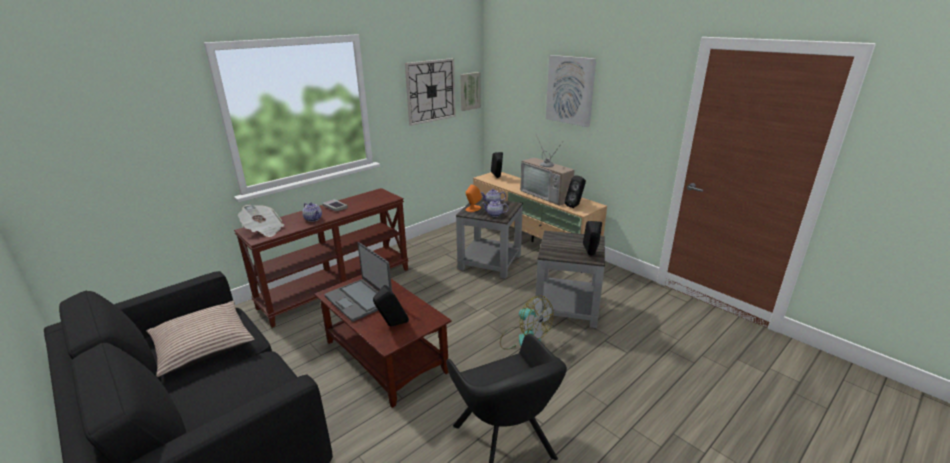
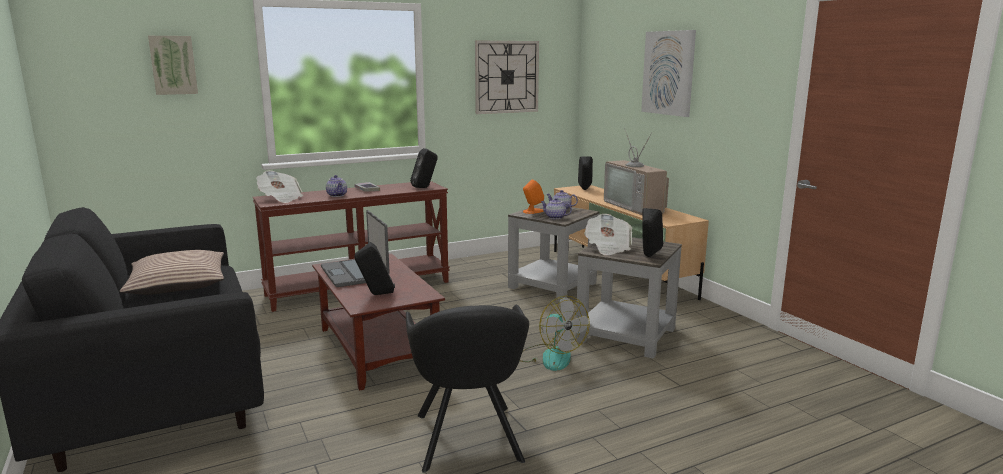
camera: 15 degrees right, 10 degrees down
(469, 91) = (559, 83): picture -> picture (173, 65)
(556, 248) = (608, 248): none -> newspaper
(575, 206) = (664, 217): black speaker -> black speaker (425, 187)

